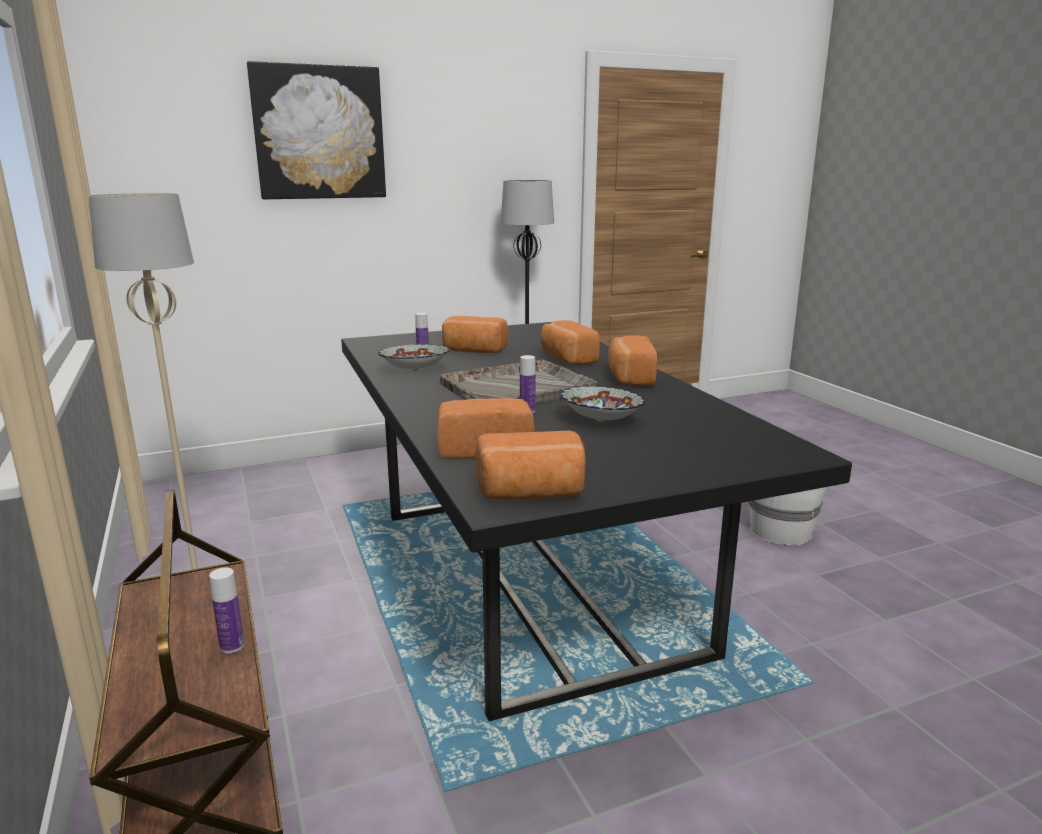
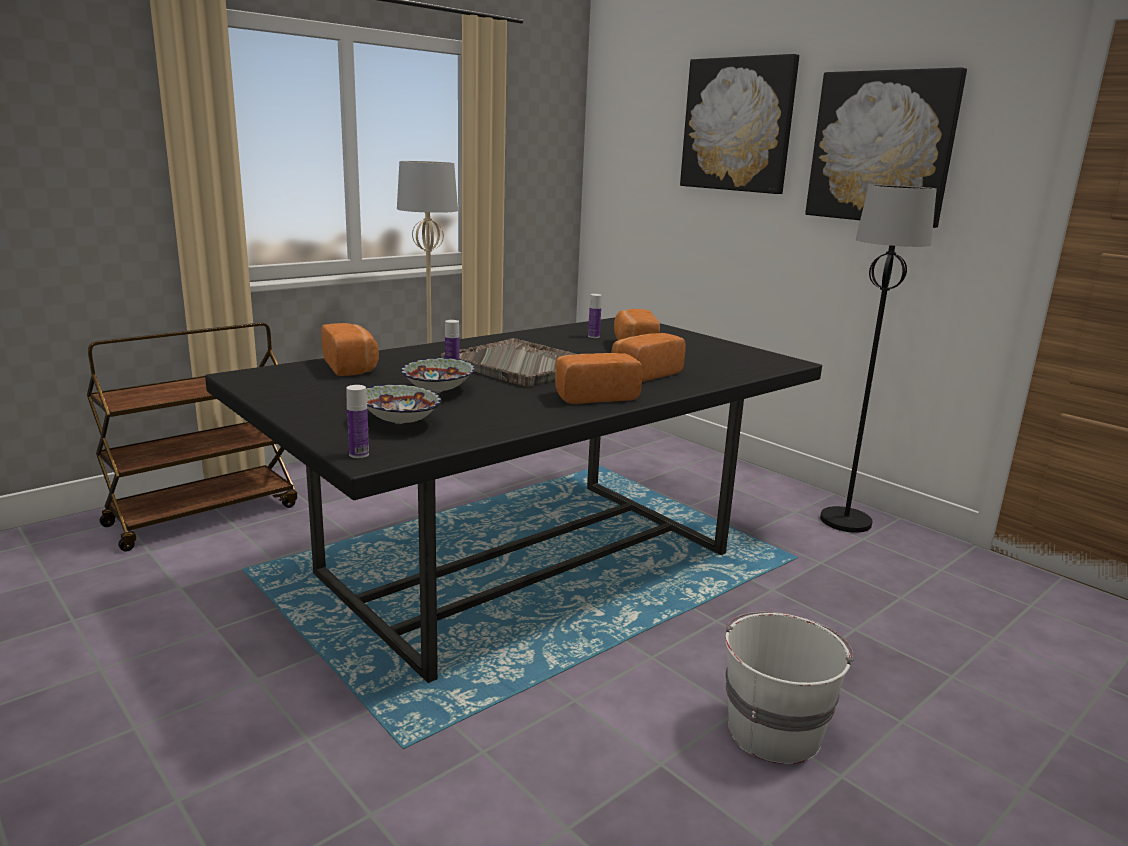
camera: 70 degrees right, 0 degrees up
(232, 646) = (186, 395): bottle -> bottle (359, 454)
(415, 370) = (547, 338): bowl -> bowl (399, 423)
(467, 151) = (881, 147): none -> picture
(531, 493) = (261, 381): bread -> none

